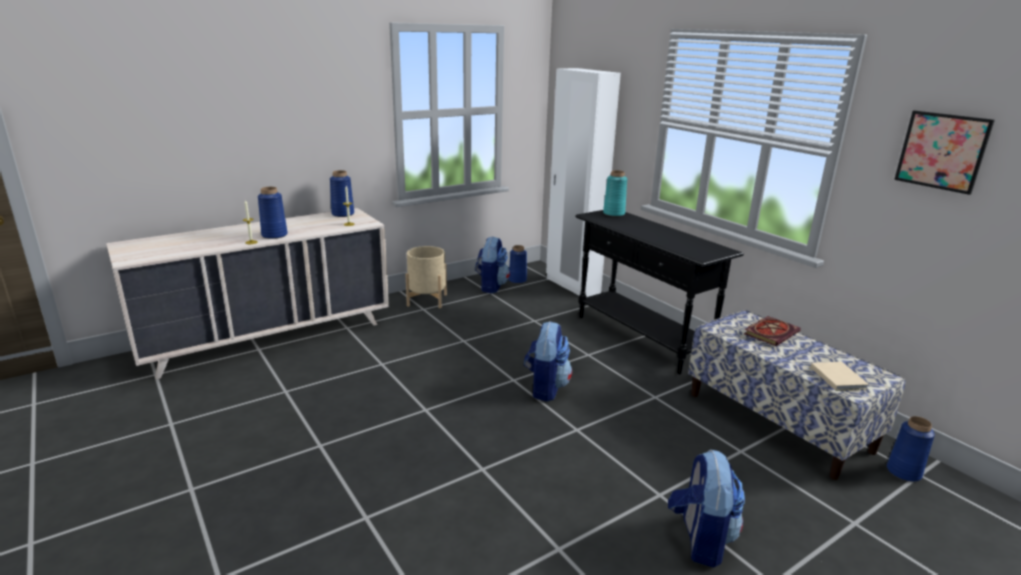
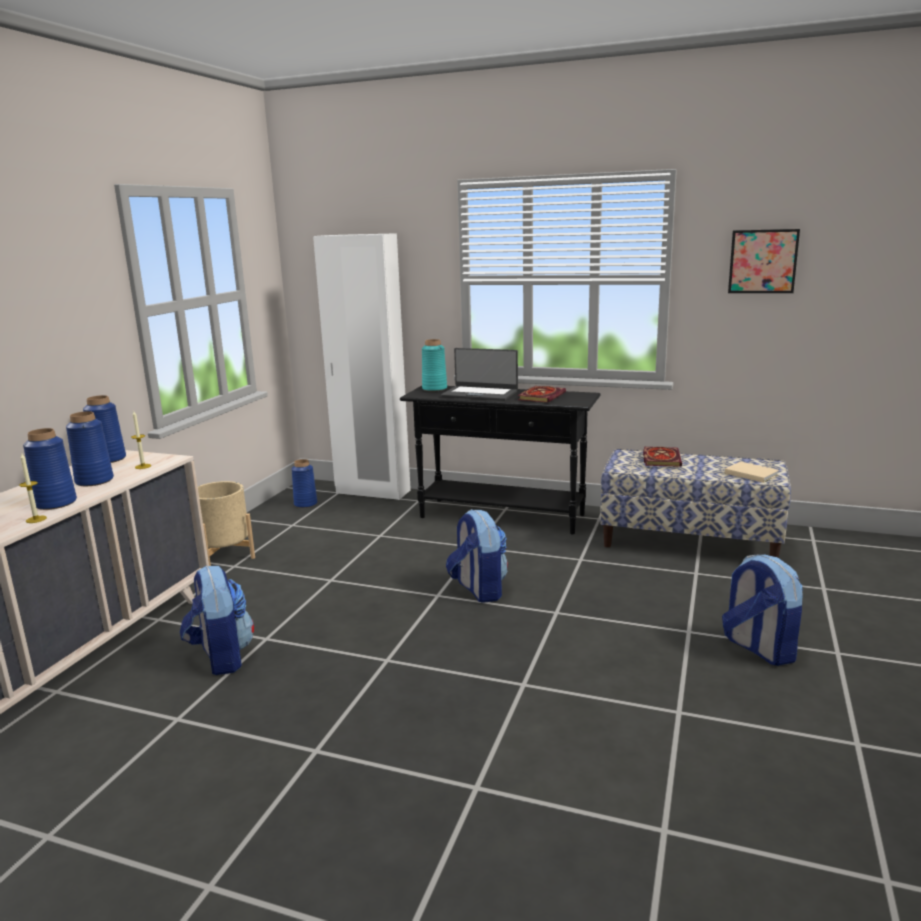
camera: 35 degrees left, 5 degrees down
(491, 286) = (284, 518): backpack -> backpack (221, 657)
(638, 227) = (480, 394): none -> laptop
(683, 242) = (541, 396): none -> book
(903, 472) = (803, 542): blue vase -> blue vase (94, 480)

